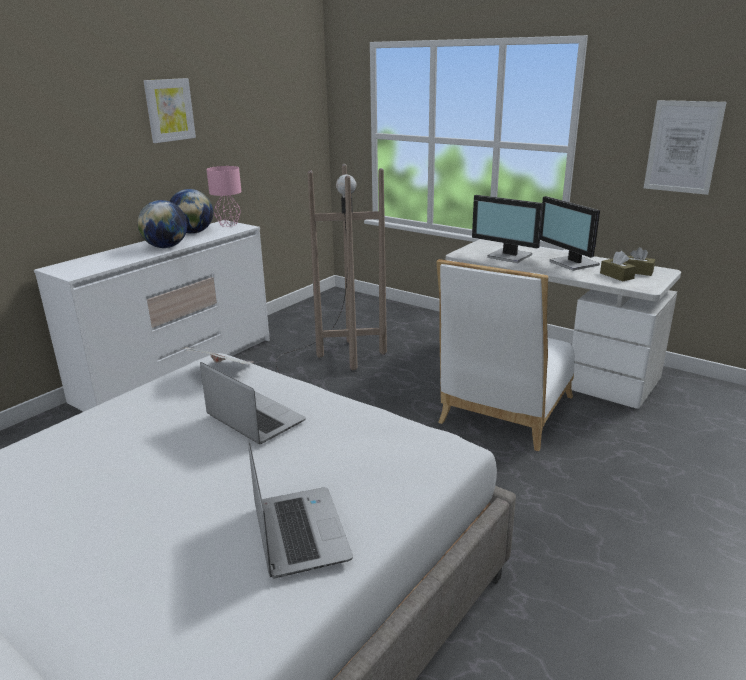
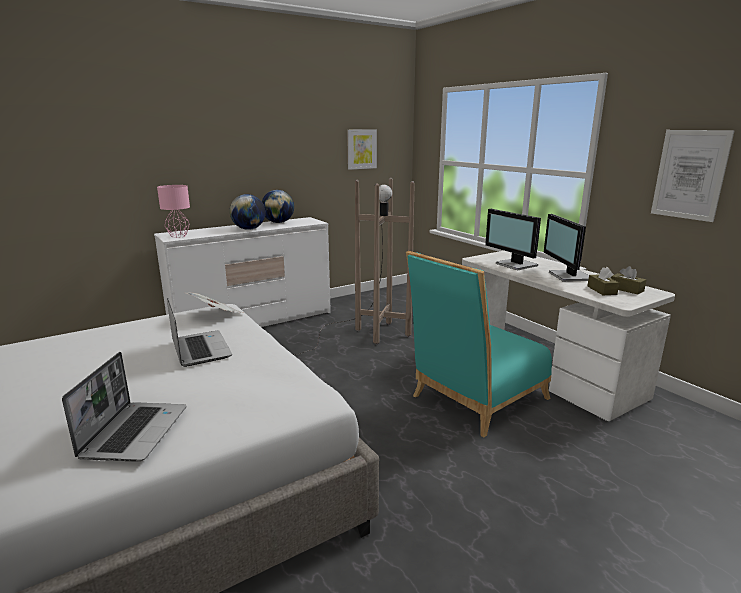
camera: 20 degrees right, 5 degrees down
(169, 110) = (271, 132): picture -> picture (361, 149)
(228, 224) = (308, 220): pink table lamp -> pink table lamp (178, 236)
(503, 413) = (474, 400): white chair -> turquoise chair

